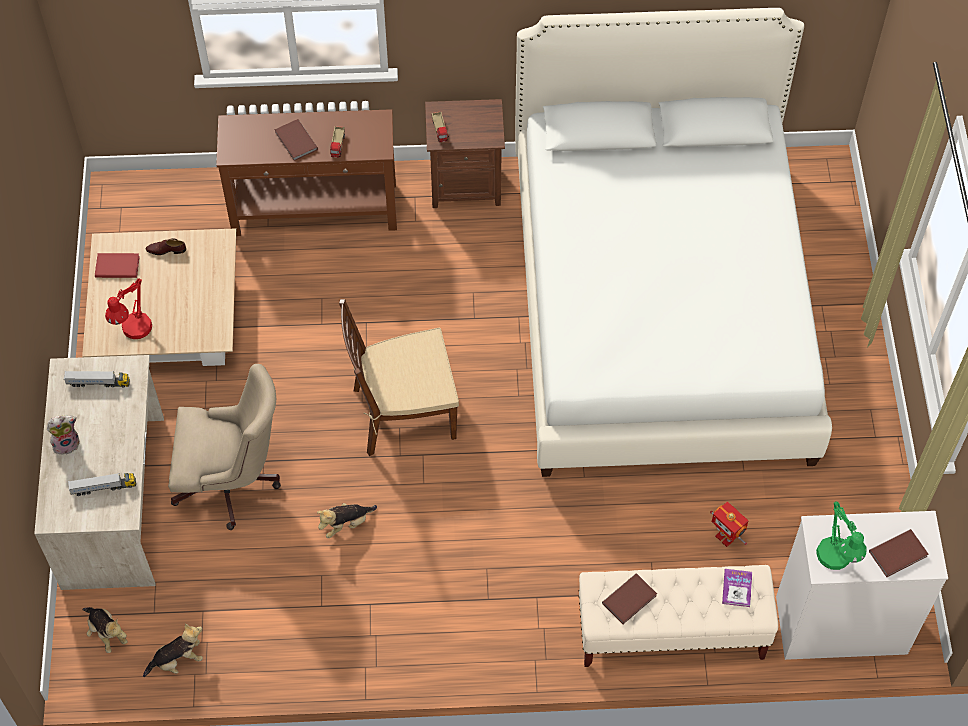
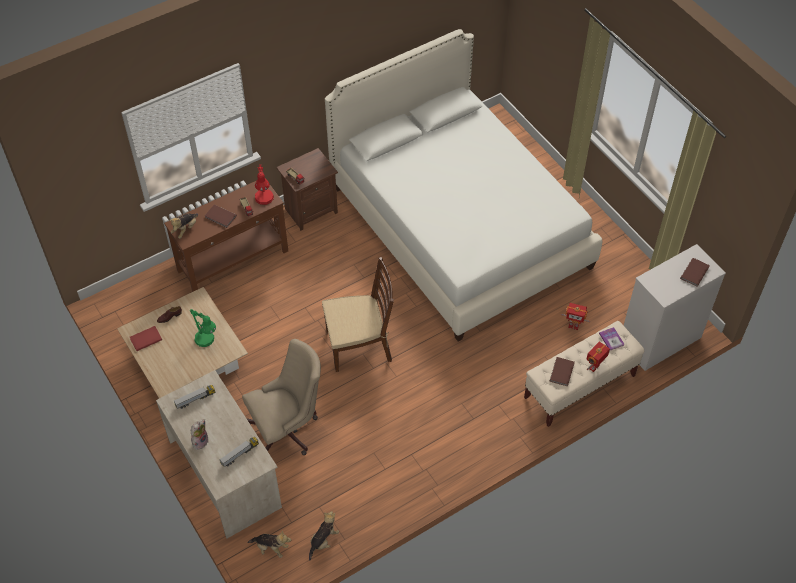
camera: 30 degrees left, 5 degrees down
(134, 332) = (181, 370): red table lamp -> red table lamp (264, 201)
(346, 524) = (368, 419): plush toy -> plush toy (185, 229)
(403, 413) = (359, 345): brown chair -> brown chair turned 150 degrees counterclockwise
(682, 617) = (594, 367): none -> toy robot
(836, 561) = (668, 291): green table lamp -> green table lamp (207, 341)

